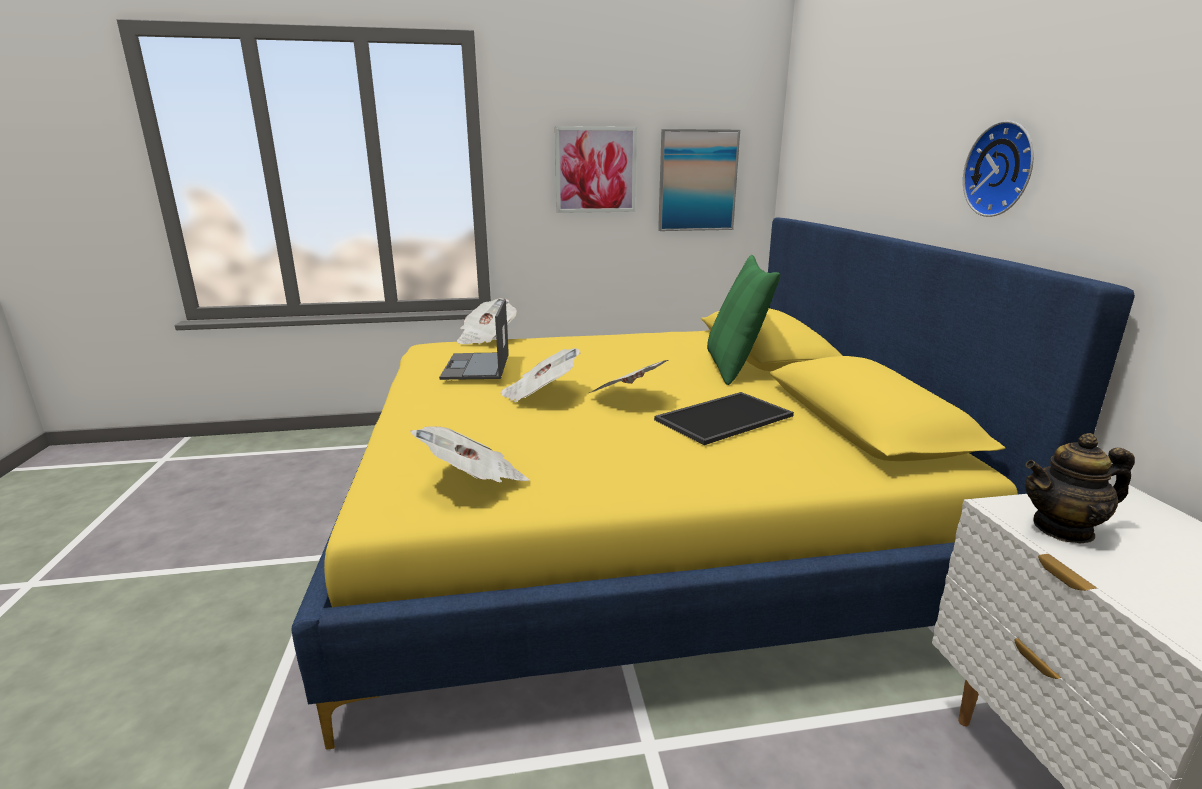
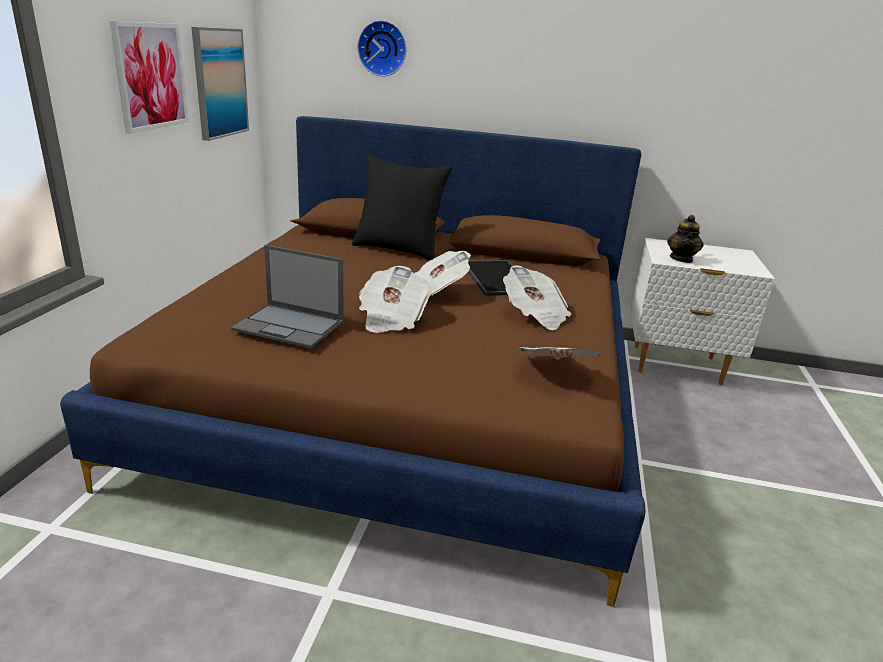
camera: 70 degrees left, 5 degrees up
(486, 338) = (176, 306): newspaper -> newspaper (534, 315)
(634, 519) = (408, 396): yellow bed -> brown bed
(734, 367) = (398, 249): green pillow -> black pillow
(1002, 169) = (546, 87): wall clock -> wall clock (383, 48)

